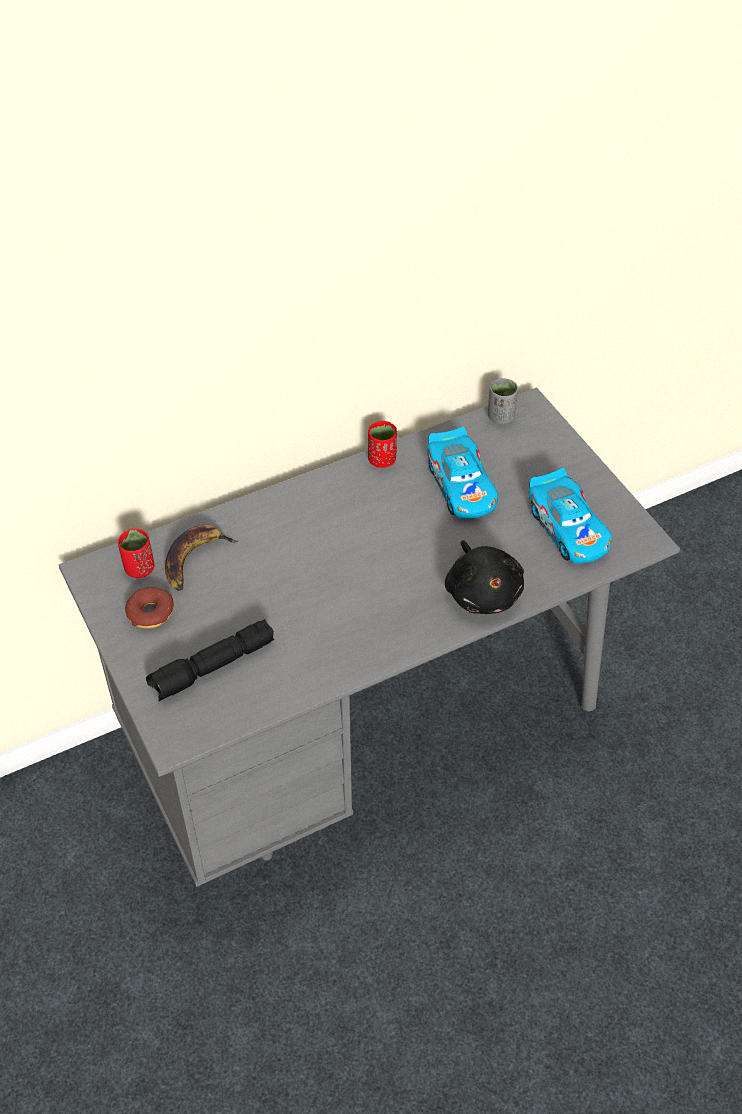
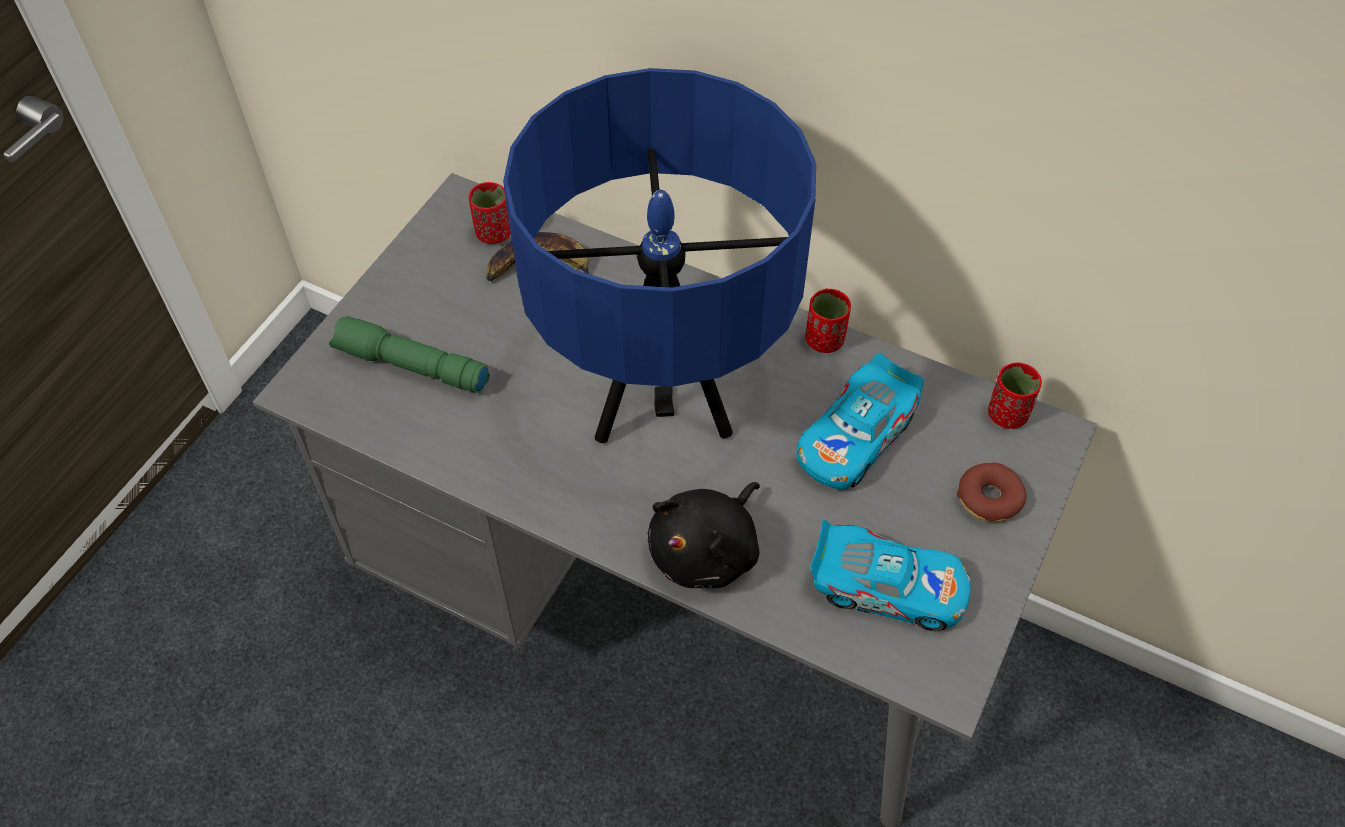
camera: 55 degrees right, 5 degrees up
(150, 613) = (444, 276): donut -> donut (989, 498)
(212, 668) = (410, 367): black flashlight -> green flashlight
(348, 550) = (663, 386): none -> blue table lamp
(500, 416) = (1007, 414): grey cup -> red cup
(568, 528) = (887, 587): toy car -> toy car turned 105 degrees counterclockwise

